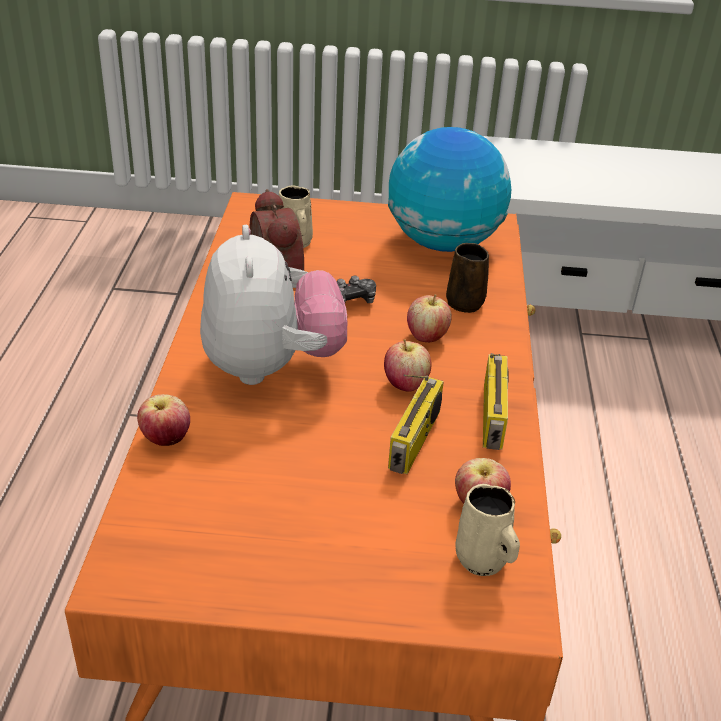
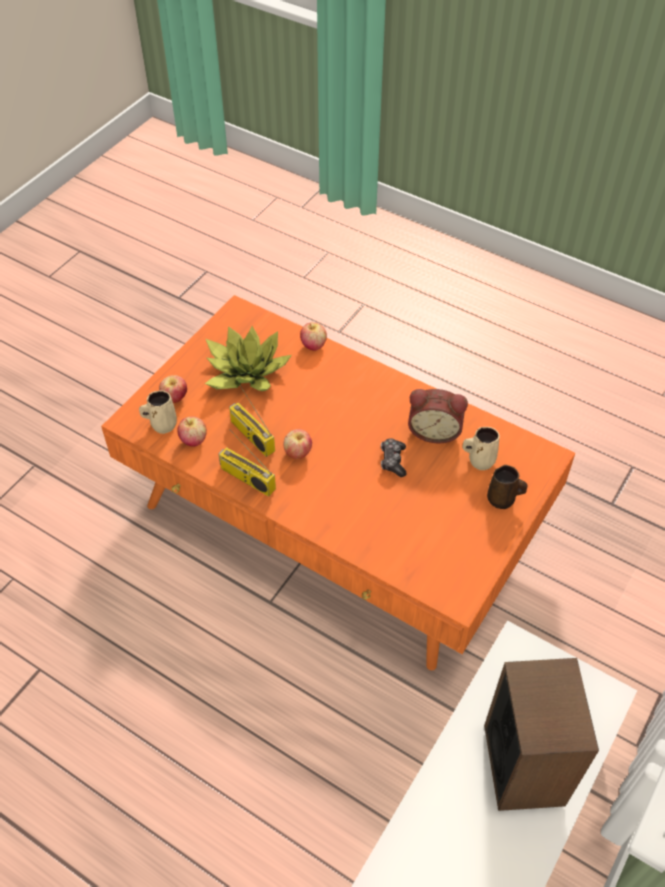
camera: 120 degrees right, 15 degrees up
(271, 366) = (347, 401): plush toy -> none
(285, 500) = (245, 372): none -> potted plant
(427, 336) = (335, 484): apple -> apple (175, 398)
(442, 243) = (442, 549): globe -> none
(464, 302) = (361, 522): brown mug -> brown mug (502, 500)
(606, 169) = (524, 764): none -> speaker

